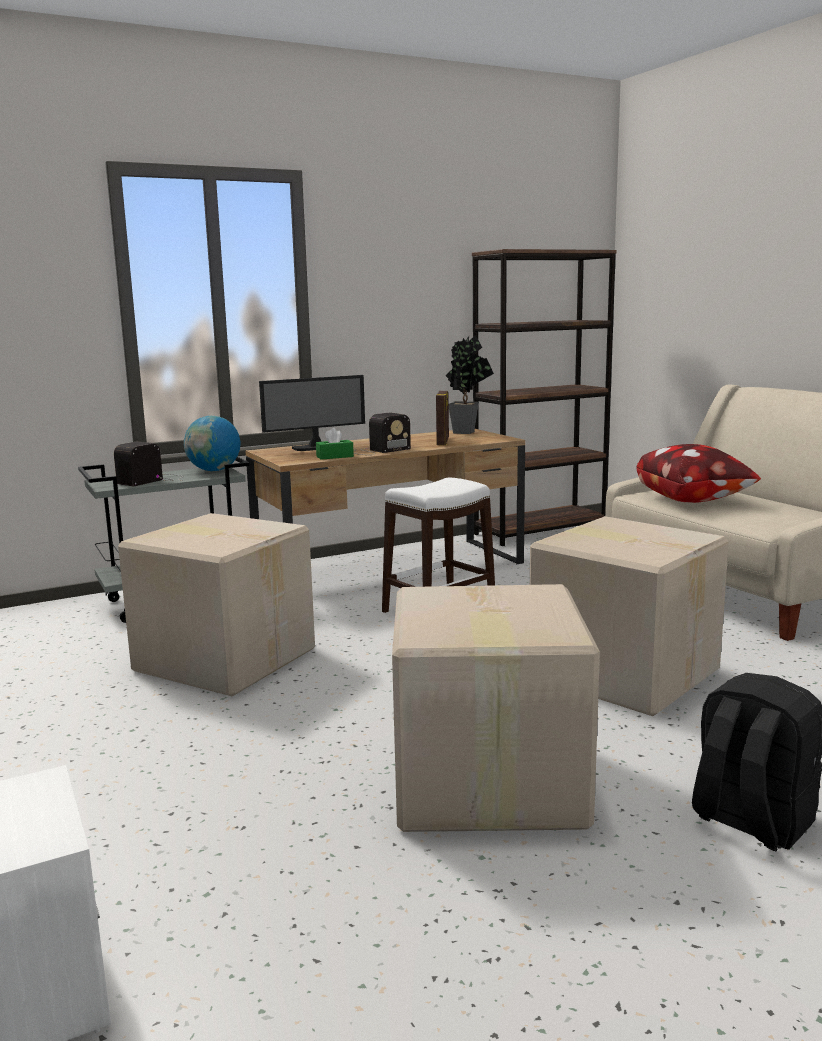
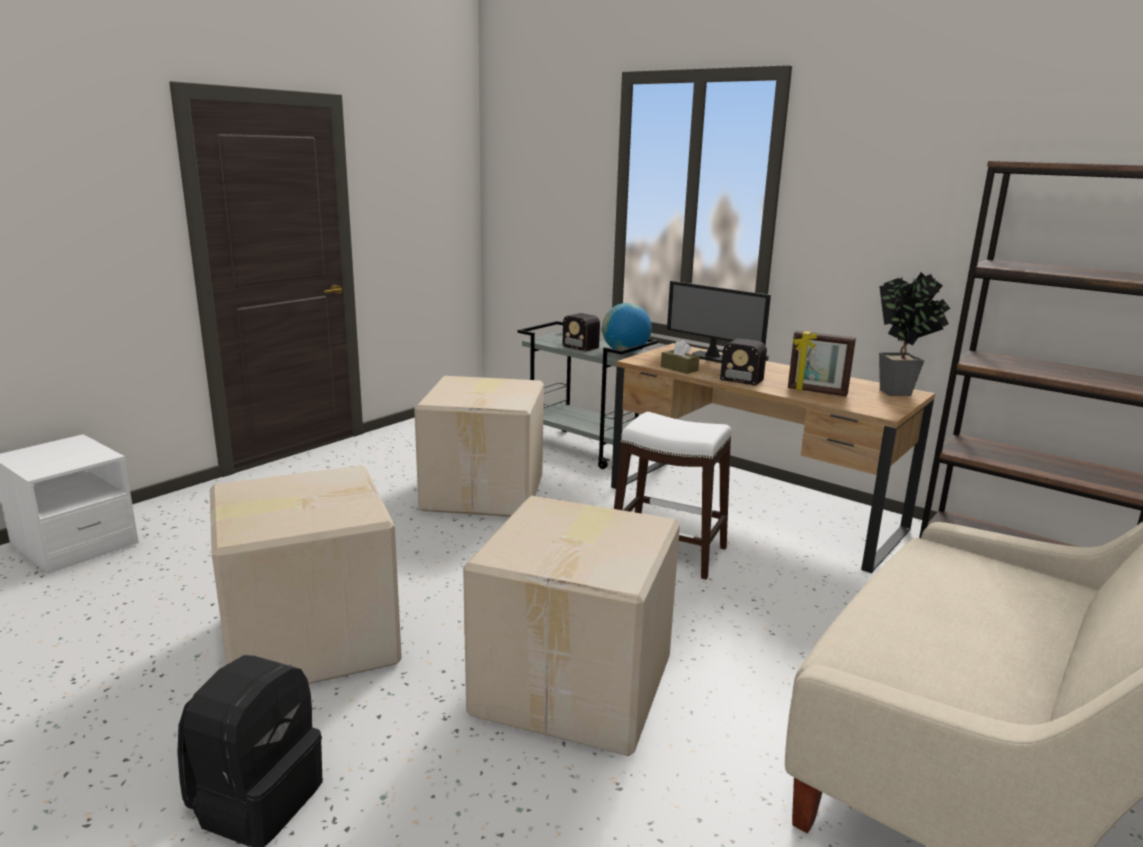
camera: 65 degrees right, 5 degrees up
(153, 480) = (573, 344): radio -> radio turned 150 degrees counterclockwise
(335, 456) = (679, 368): green tissue box -> brown tissue box
(443, 442) = (817, 392): picture frame -> picture frame turned 45 degrees clockwise
(693, 500) = (952, 588): pillow -> none

